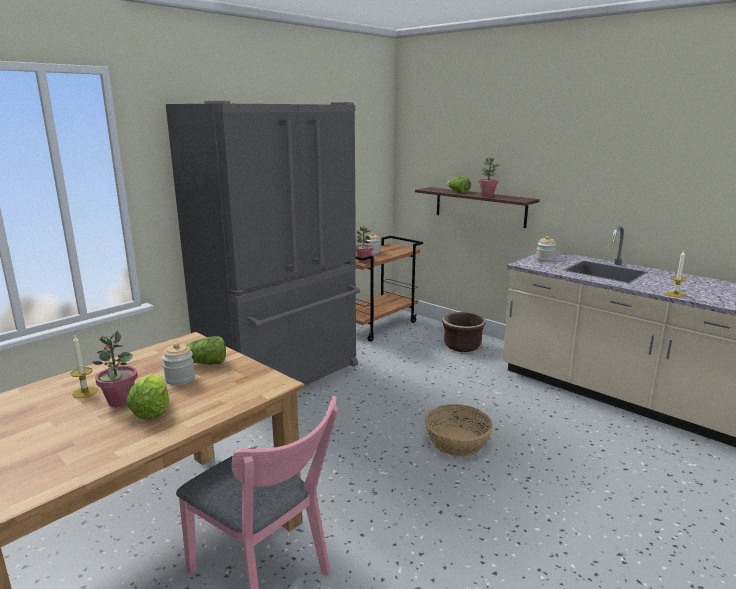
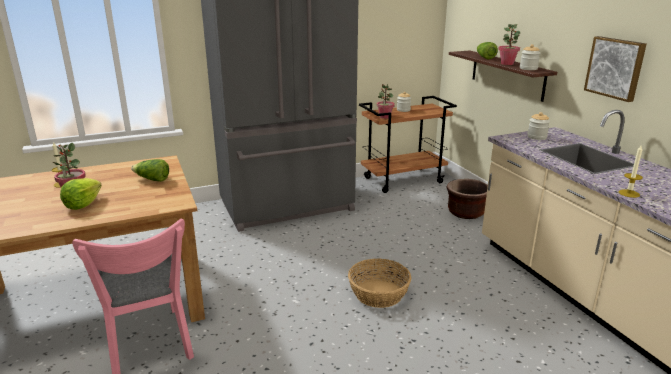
camera: 25 degrees right, 5 degrees up
(180, 379) = (124, 187): jar -> jar (528, 68)
(602, 190) = (615, 68): none -> picture

